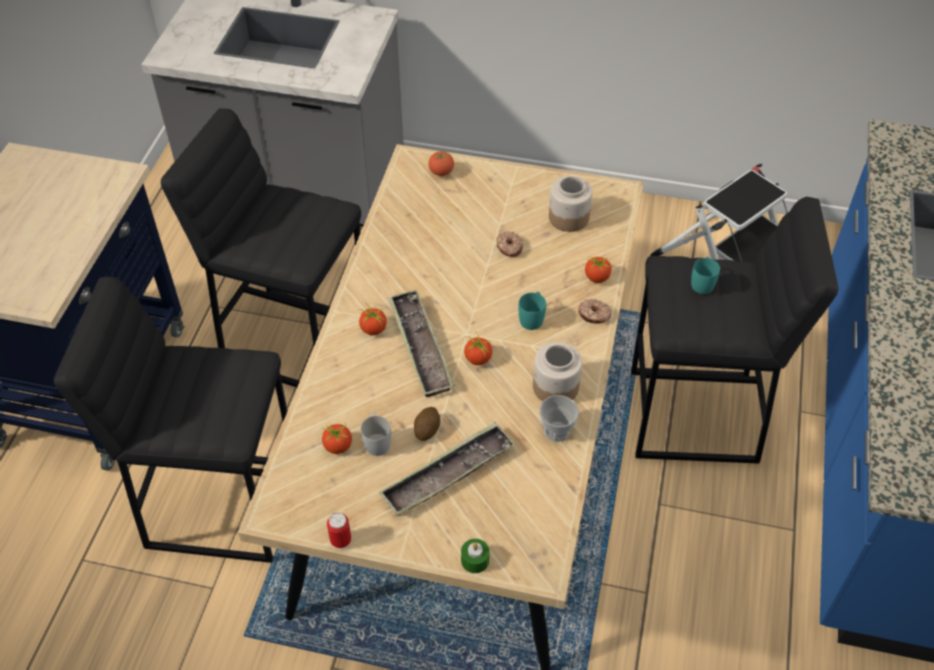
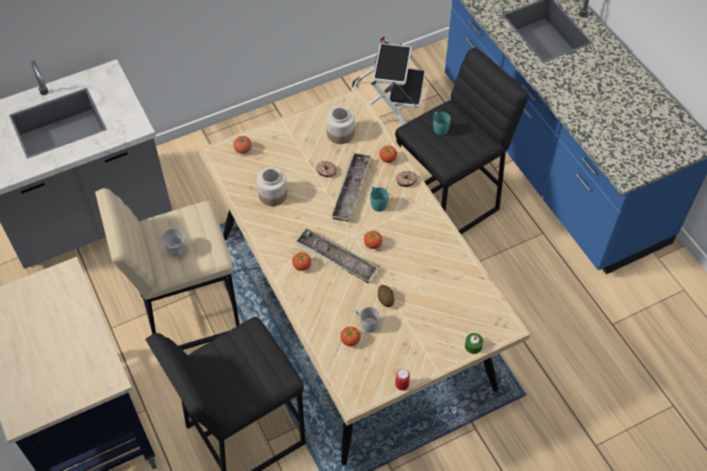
camera: 40 degrees left, 5 degrees up
(292, 341) = (187, 314): black stool -> beige stool
(447, 474) = (418, 314): tray -> tray (351, 190)
(555, 387) = (425, 233): jar -> jar (273, 195)
(557, 431) = (447, 254): cup -> cup (176, 249)

